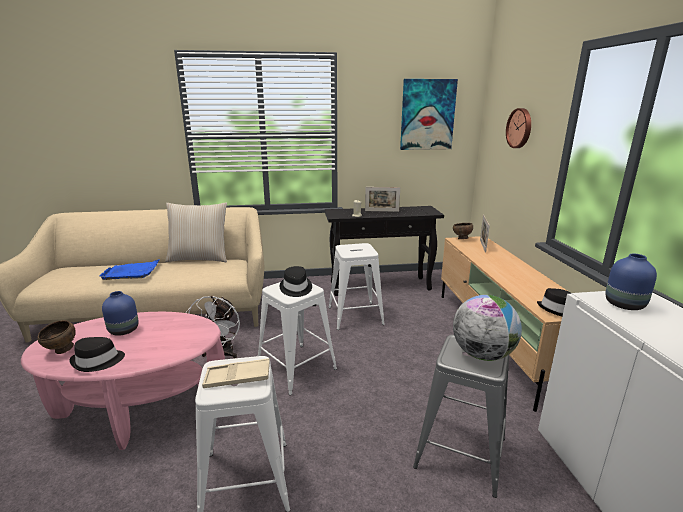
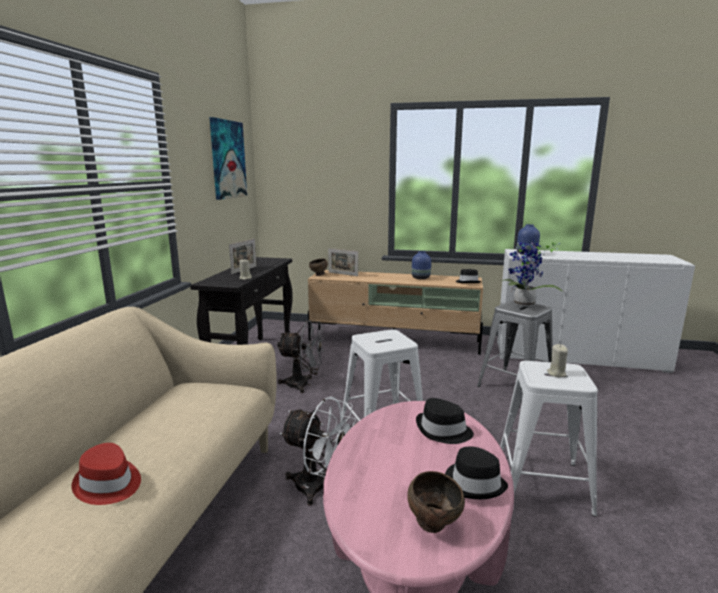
camera: 70 degrees left, 5 degrees down
(124, 330) = (389, 467): blue vase -> blue vase (420, 278)
(131, 272) = (108, 484): blue tray -> red hat
(199, 258) = (132, 413): beige pillow -> none
(237, 378) = (556, 373): beige tray -> beige candle
(295, 288) = (384, 338): black hat -> black hat (443, 431)
(355, 316) = (303, 384): white stool -> grey fan
(482, 354) = (524, 305): globe -> potted plant
(520, 128) = (326, 169): wall clock -> none

